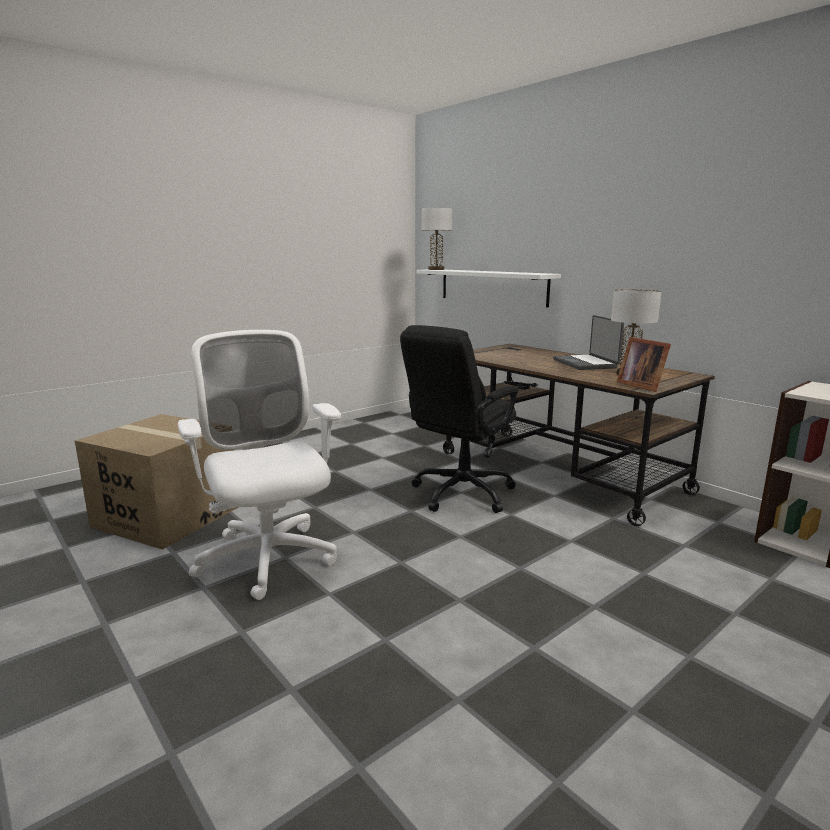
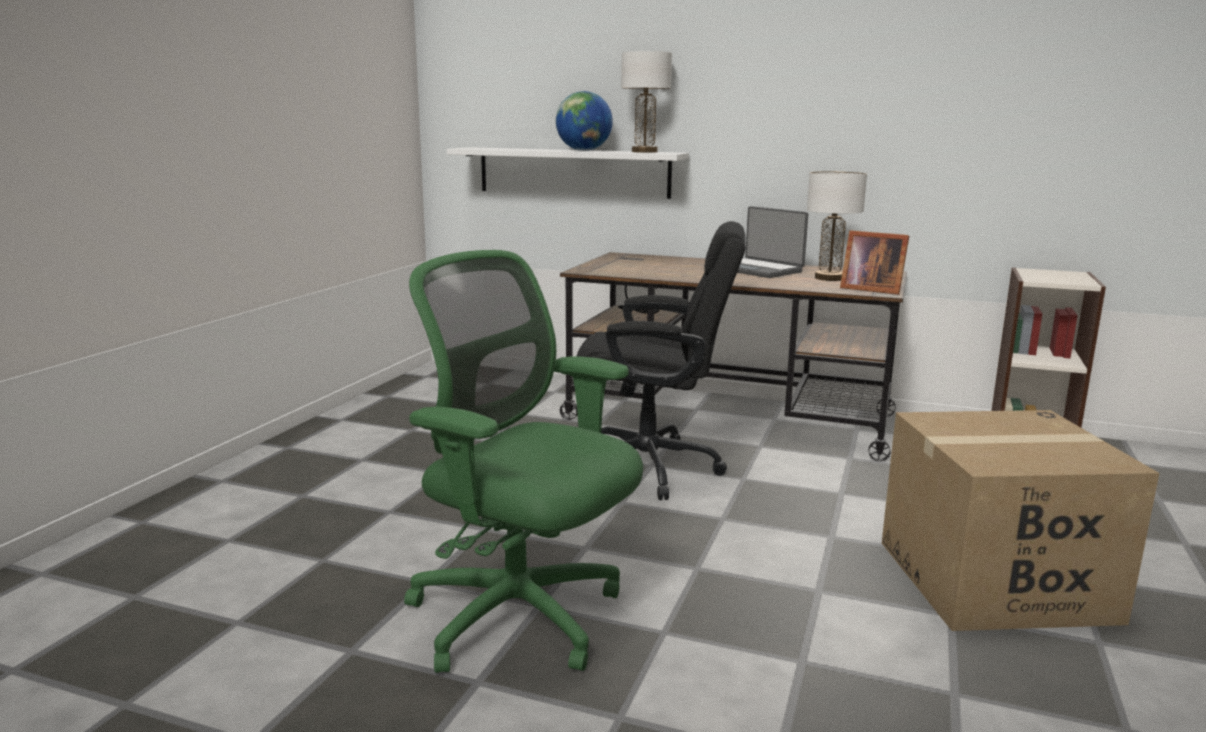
camera: 30 degrees left, 0 degrees up
(166, 516) = (254, 602): cardboard box -> cardboard box (994, 581)
(271, 562) = (529, 618): white office chair -> green office chair
(436, 269) = (477, 148): table lamp -> table lamp (644, 152)
(460, 495) = (656, 469): black office chair -> black office chair turned 90 degrees counterclockwise
(491, 271) = (584, 150): none -> globe

